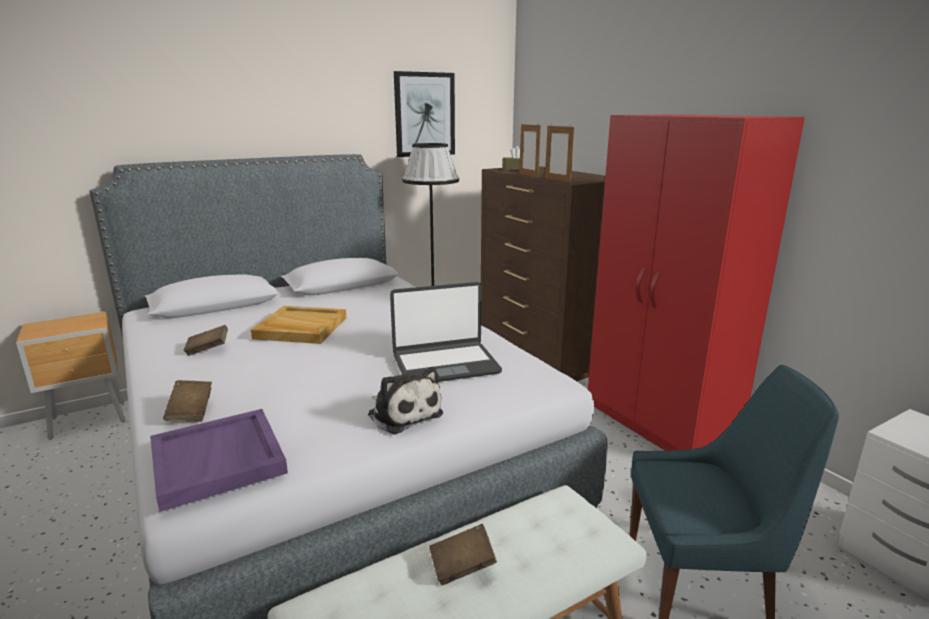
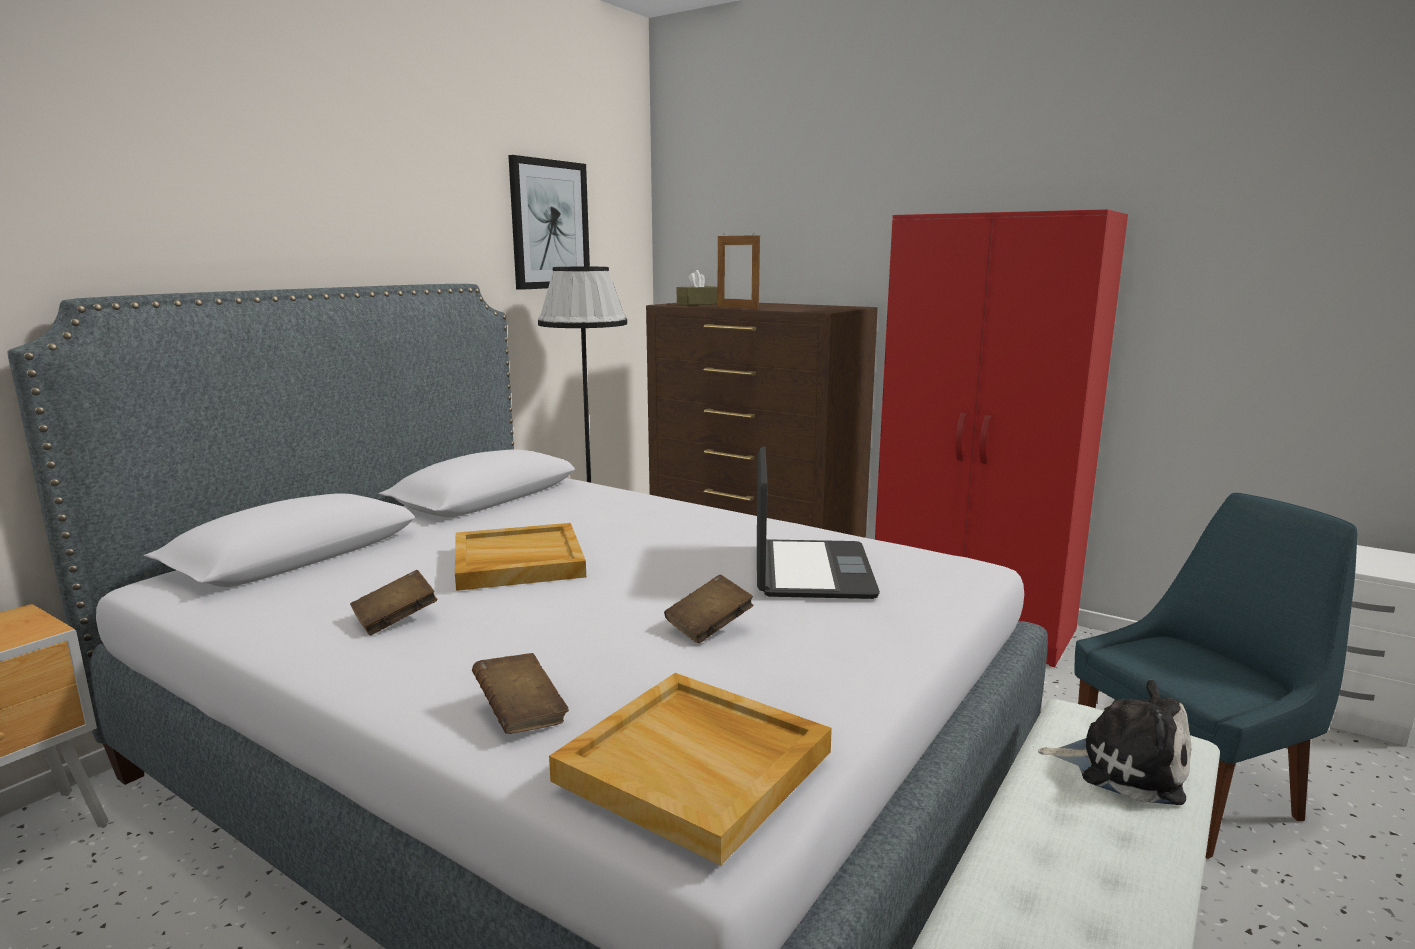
camera: 25 degrees left, 5 degrees down
(219, 461) = (697, 766): purple tray -> beige tray
(403, 413) = (853, 640): plush toy -> plush toy (1123, 767)
(445, 364) = (810, 571): laptop -> laptop turned 45 degrees counterclockwise
(462, 566) = (1081, 827): brown book -> brown book (709, 627)
(557, 180) = (795, 310): picture frame -> none

